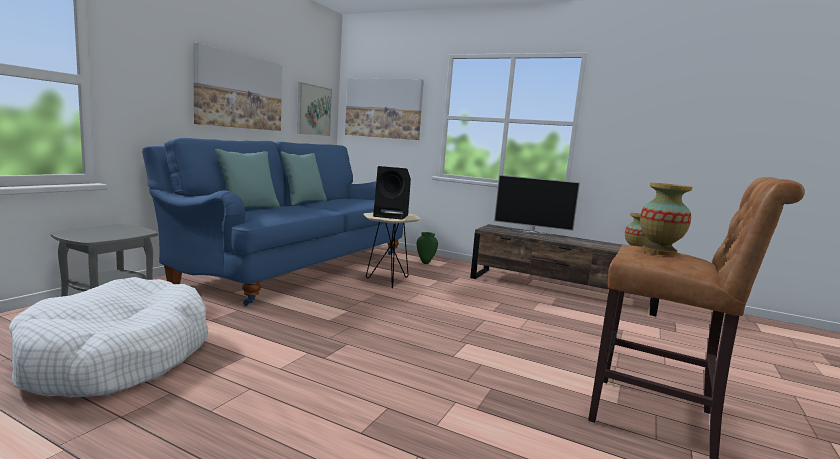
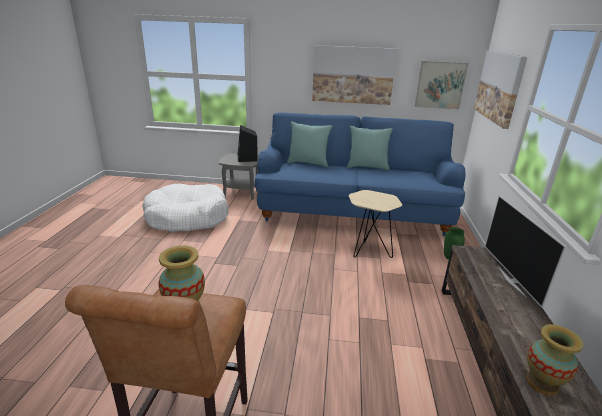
camera: 70 degrees right, 15 degrees up
(392, 216) = (373, 199): black speaker -> black speaker (247, 158)

